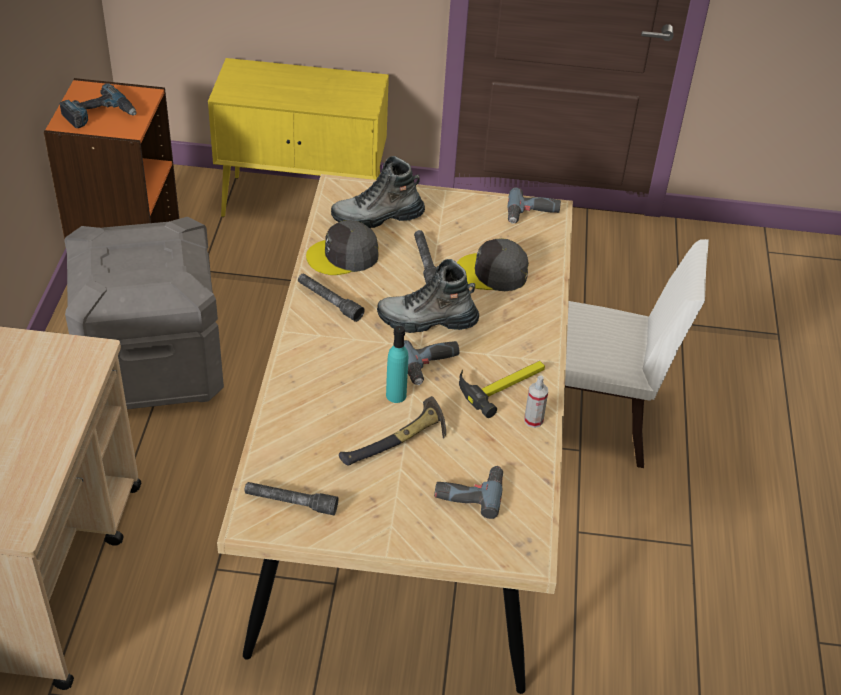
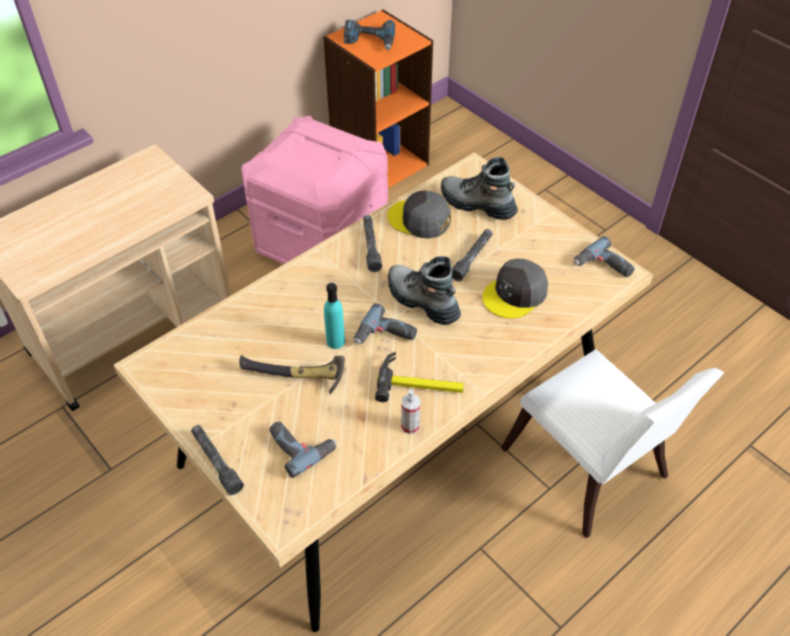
camera: 45 degrees right, 5 degrees up
(151, 367) = (320, 242): grey storage box -> pink storage box
(290, 502) = (183, 369): grey flashlight -> grey flashlight (216, 462)
(304, 204) = (534, 185): yellow cabinet -> none
(492, 272) = (515, 294): grey cap -> grey cap turned 90 degrees counterclockwise

